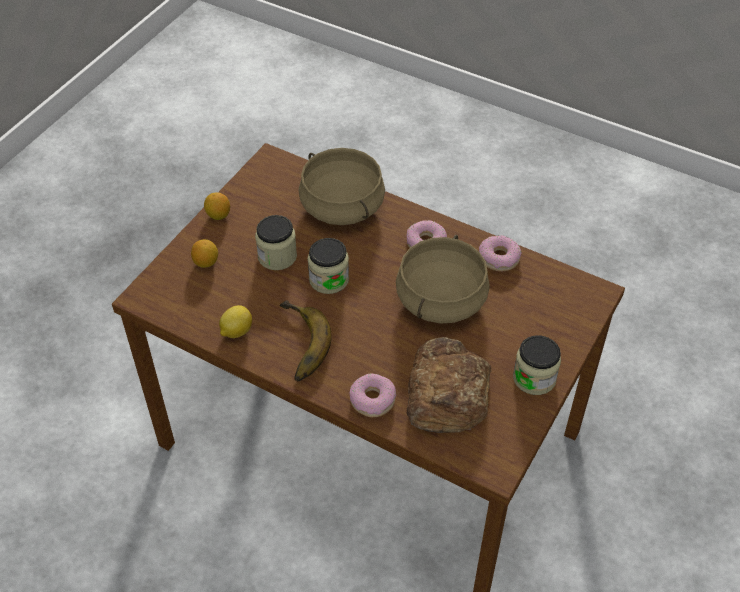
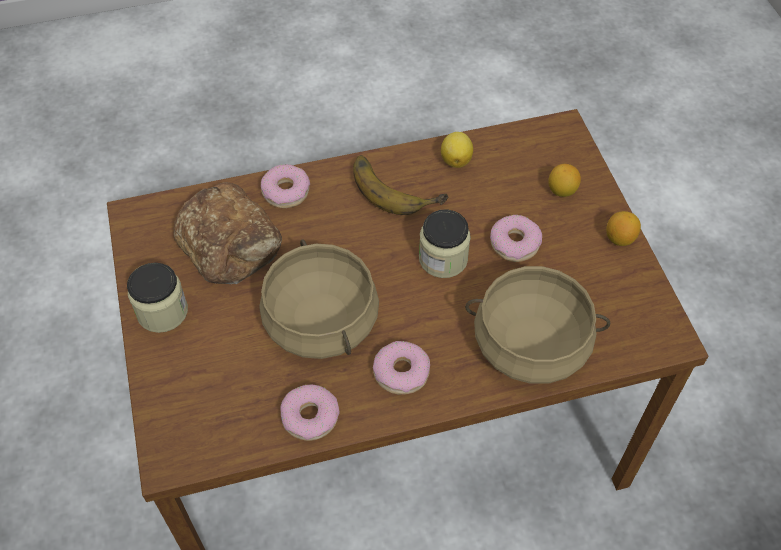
camera: 135 degrees right, 5 degrees up
(277, 256) = (515, 243): jar -> donut

